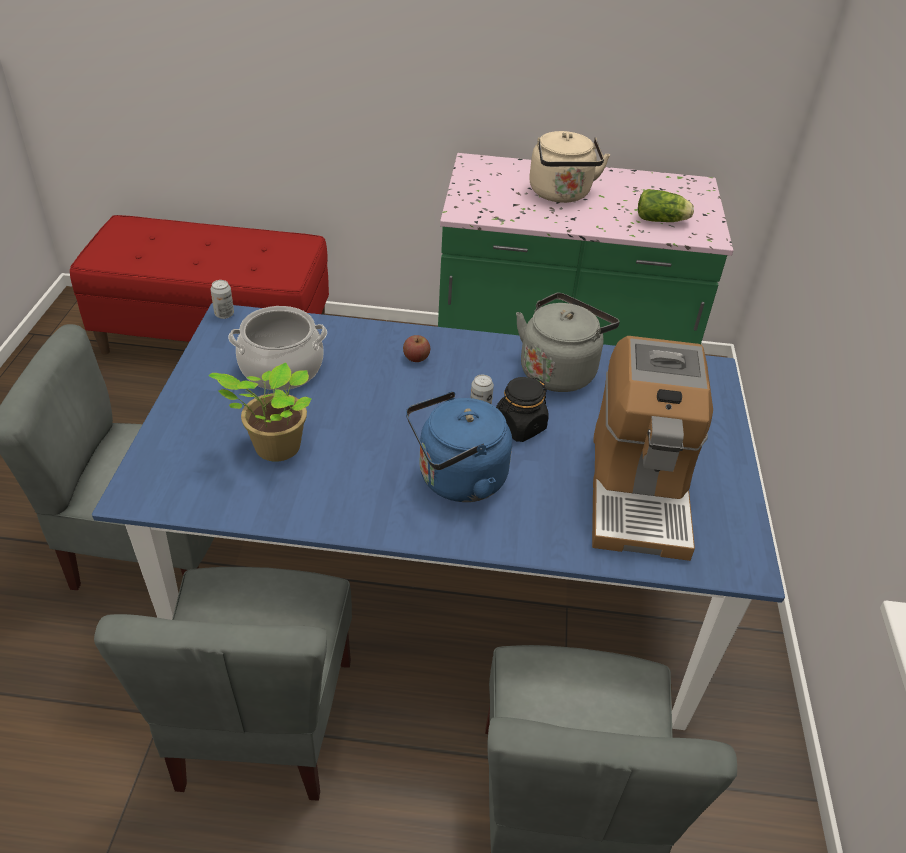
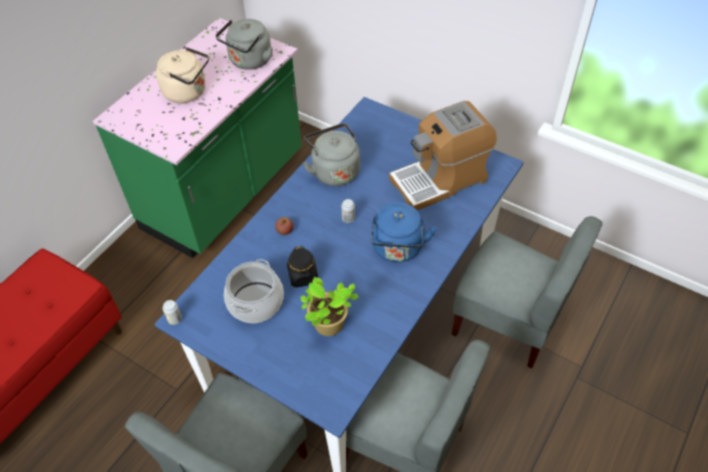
camera: 60 degrees left, 10 degrees up
(519, 427) = (370, 207): black jar -> black jar (303, 276)
(638, 490) = (440, 180): coffee machine -> coffee machine turned 120 degrees clockwise
(662, 220) = (249, 61): lettuce -> grey kettle

